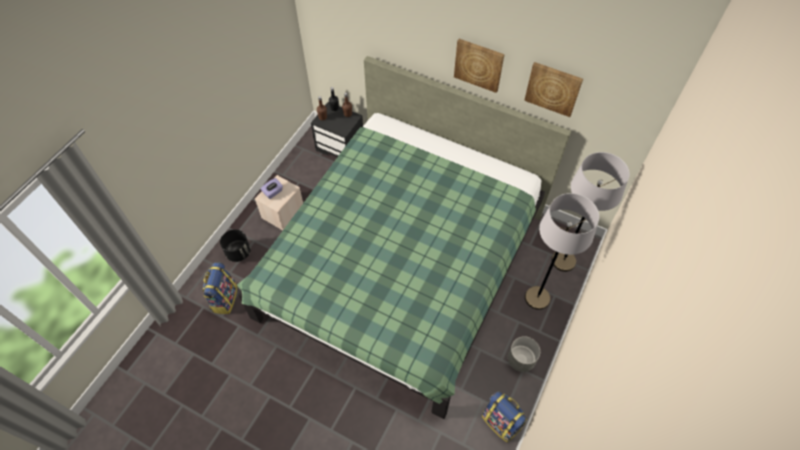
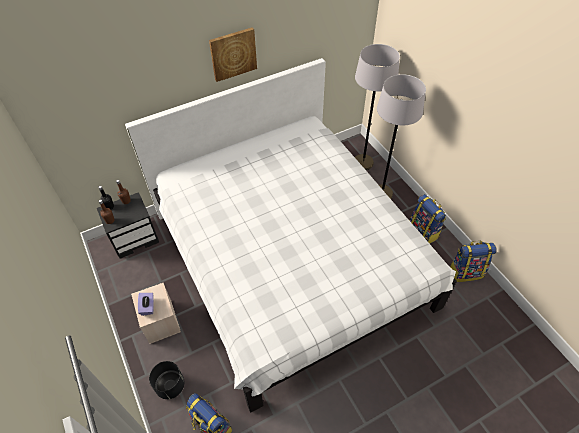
camera: 55 degrees left, 5 degrees down
(401, 265) = (290, 260): green bed -> white bed
(521, 360) = (424, 231): grey planter -> backpack
(553, 88) = (298, 31): picture -> none

